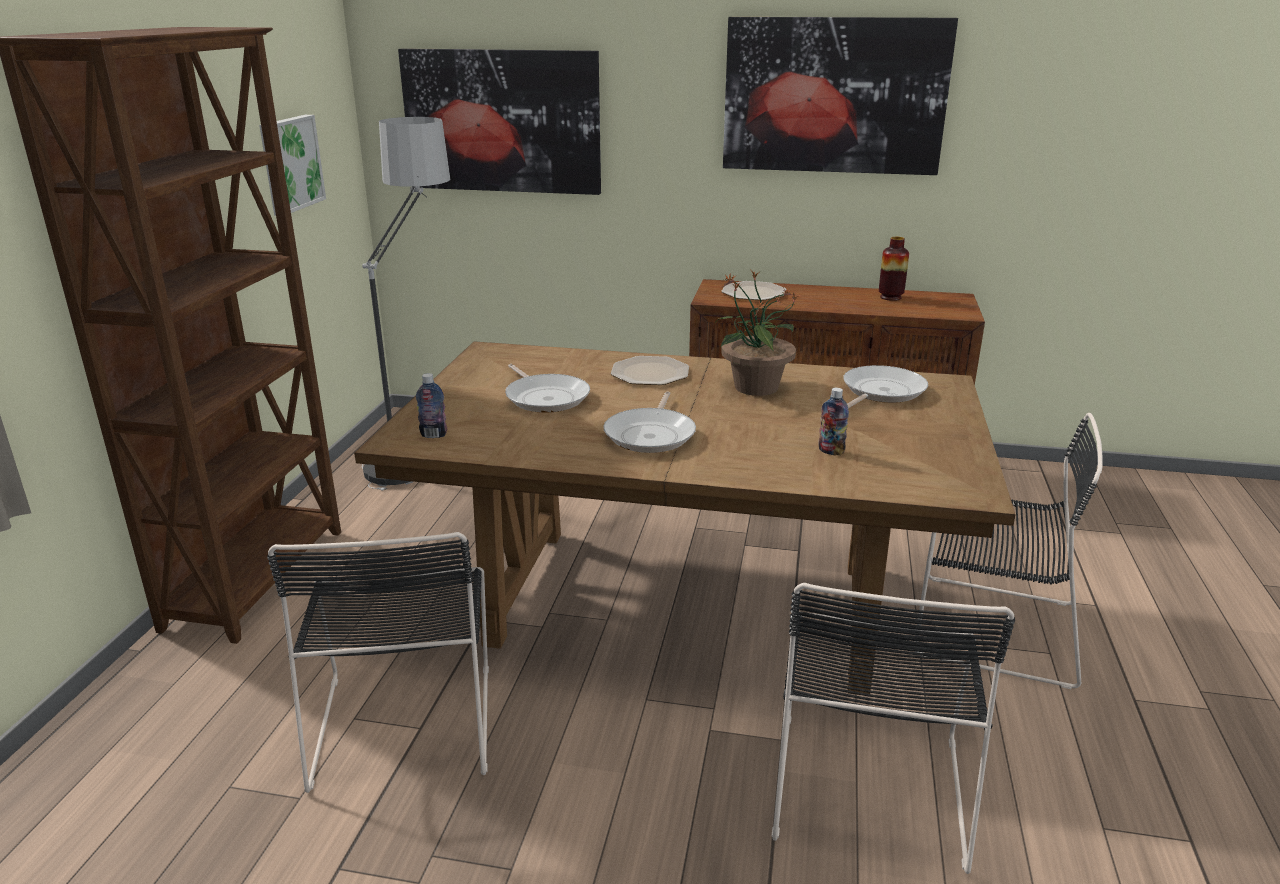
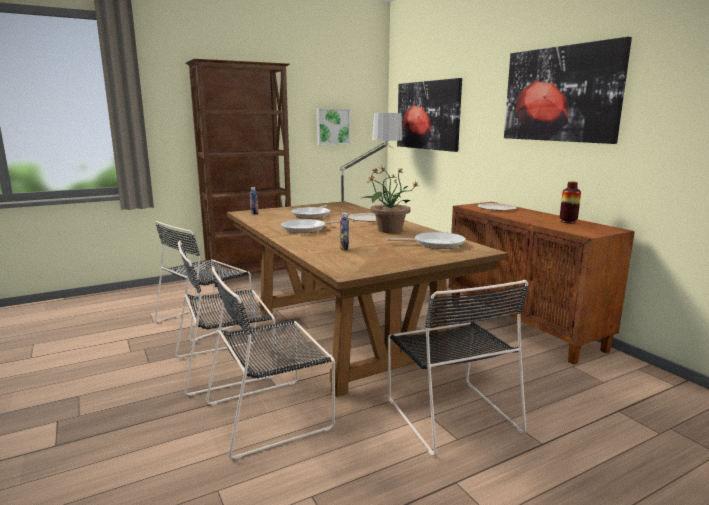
camera: 50 degrees right, 10 degrees down
(650, 764) = (228, 366): none -> black chair

